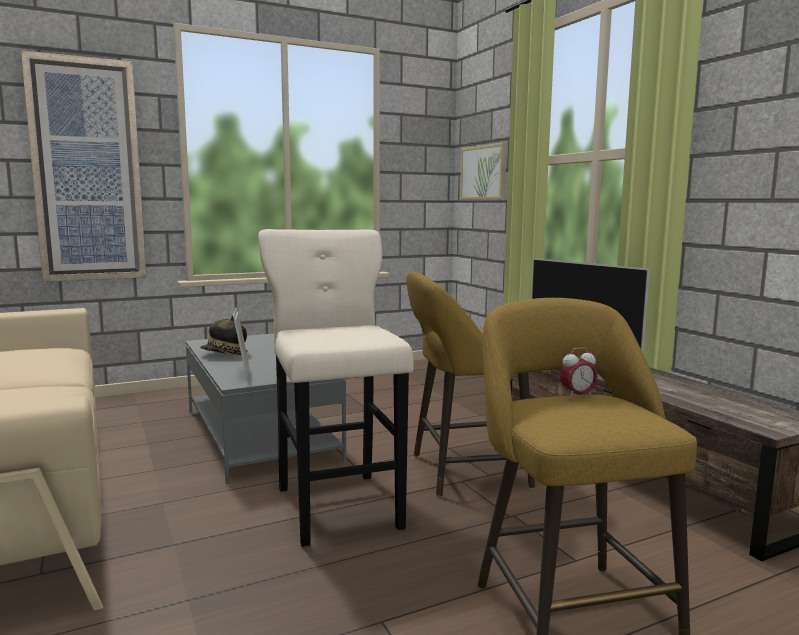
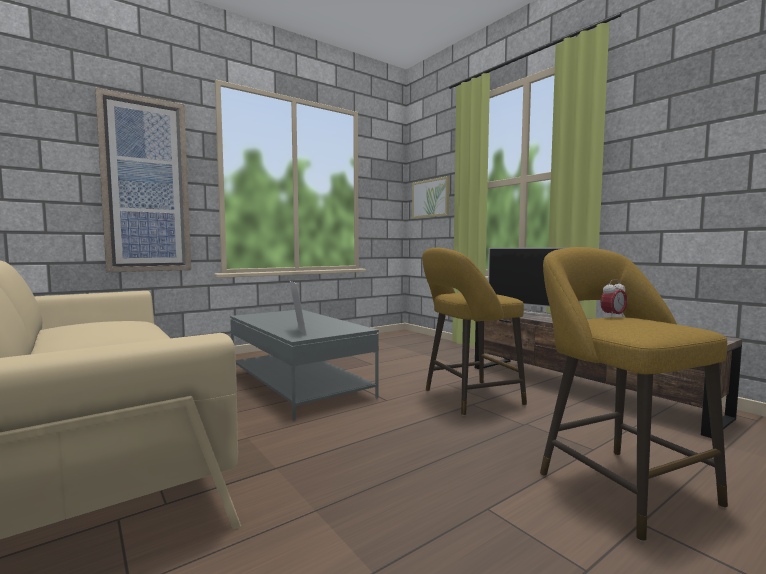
camera: 10 degrees left, 5 degrees down
(224, 354) = (271, 322): hat -> none
(337, 504) = (391, 427): beige stool -> none

